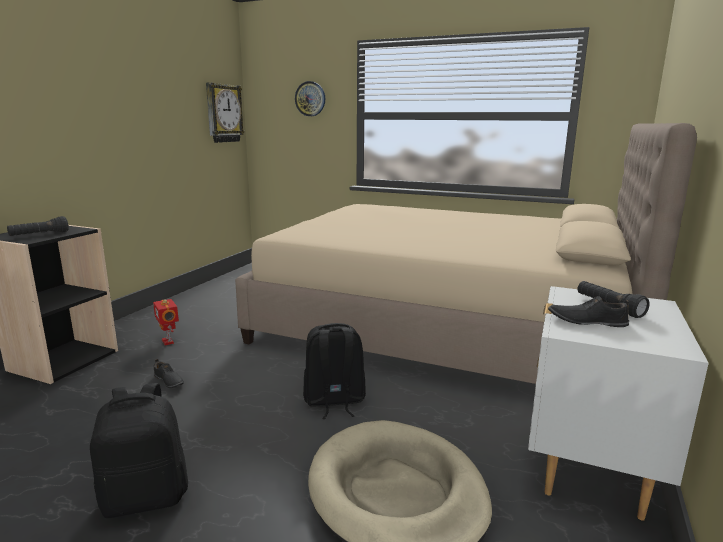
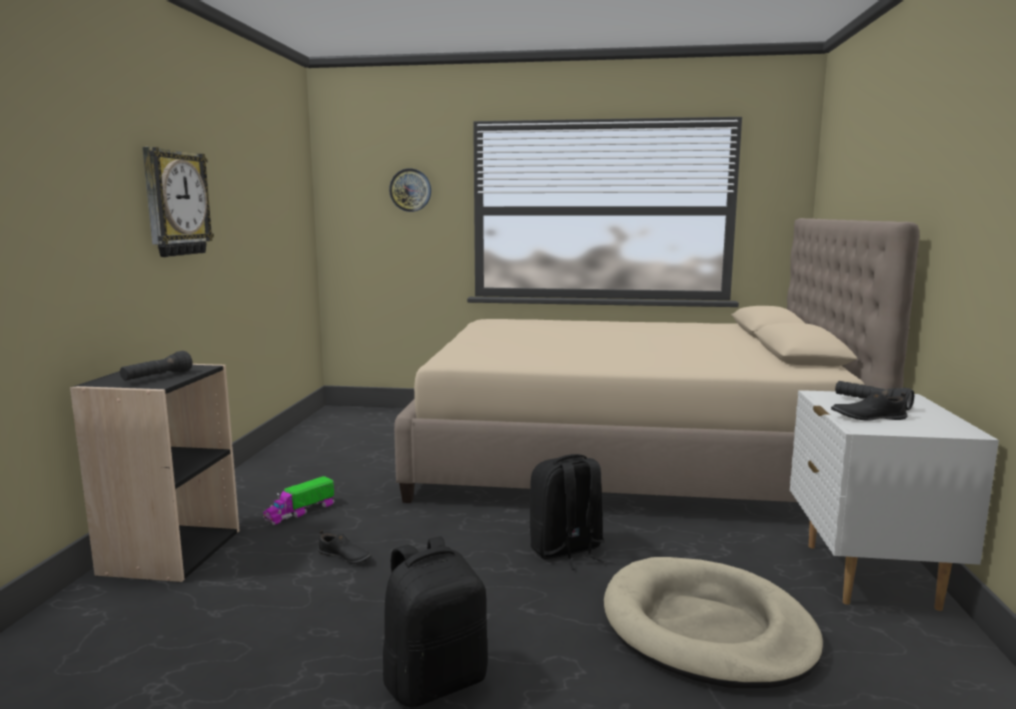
camera: 15 degrees left, 5 degrees down
(169, 341) = (300, 512): toy robot -> toy truck
(223, 113) = (296, 209): wall clock -> wall clock (175, 203)

